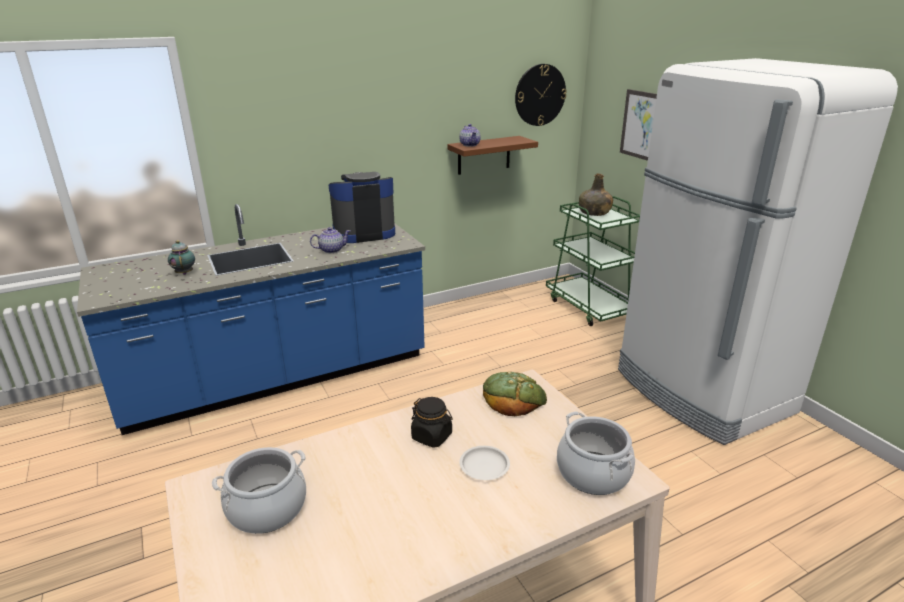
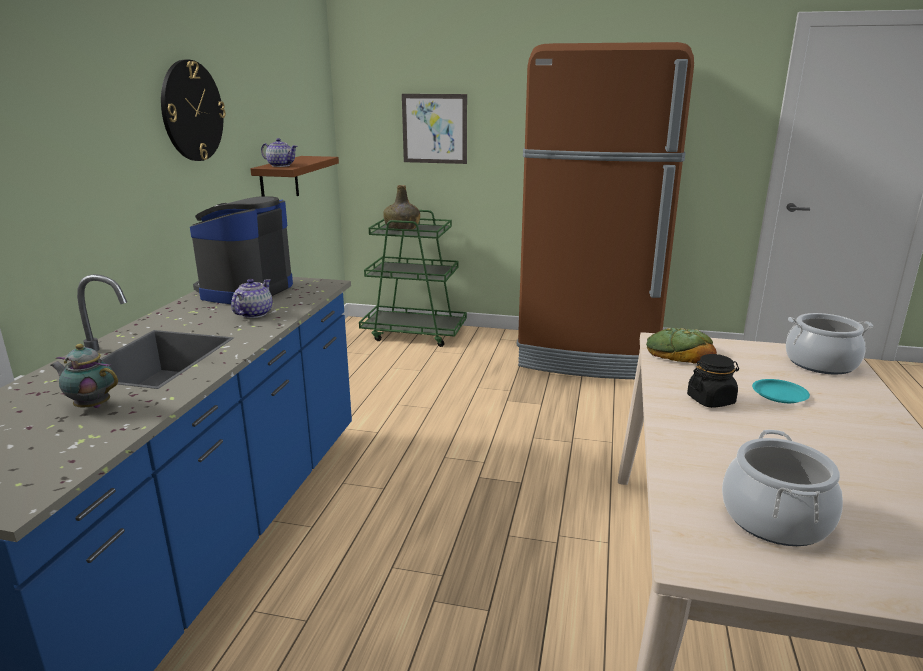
camera: 50 degrees left, 5 degrees down
(484, 466) = (779, 395): white plate -> turquoise plate
(540, 95) = (308, 106): wall clock -> wall clock (192, 111)
(701, 392) = (589, 355): white fridge -> brown fridge

